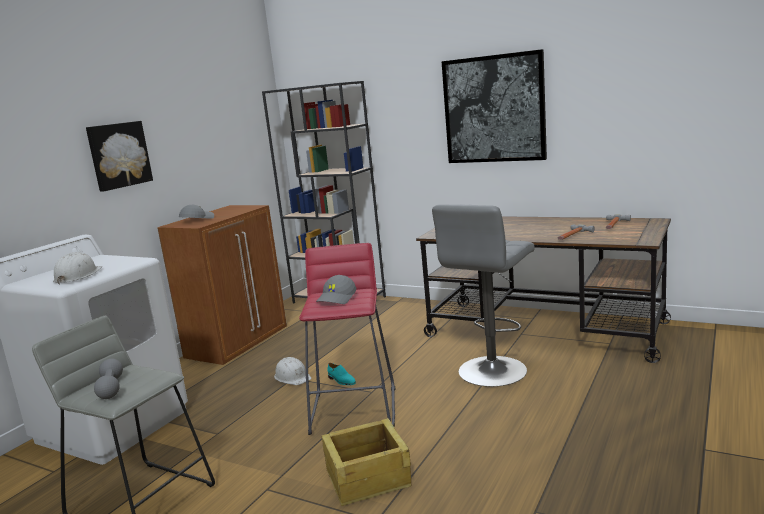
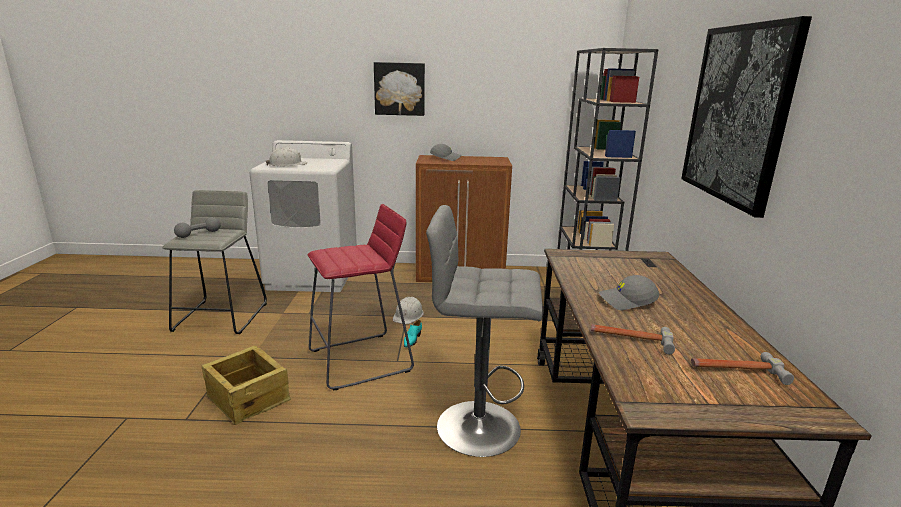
camera: 60 degrees right, 5 degrees up
(337, 298) = (348, 254): grey cap -> grey cap (627, 301)

